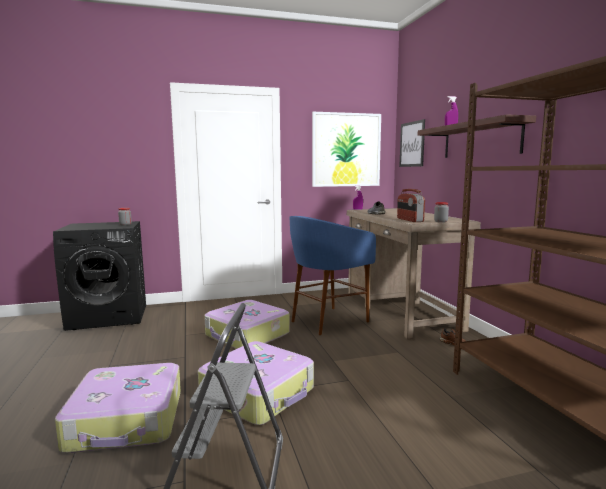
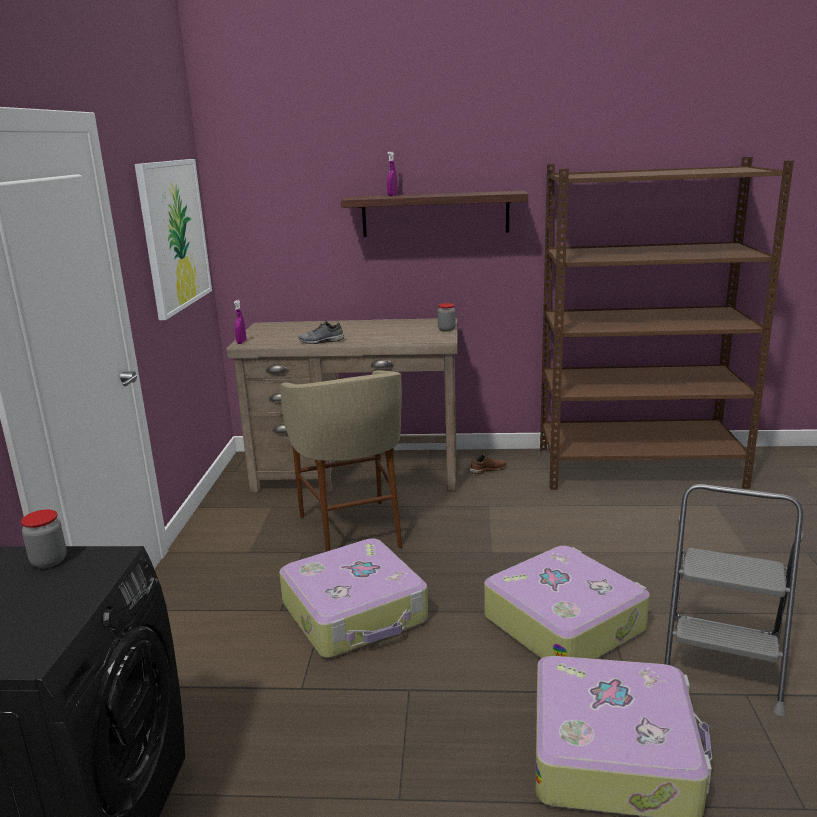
camera: 70 degrees left, 10 degrees up
(328, 321) = (352, 531): blue stool -> beige stool
(409, 220) = (416, 338): radio -> none
(412, 144) = (266, 214): picture -> none

